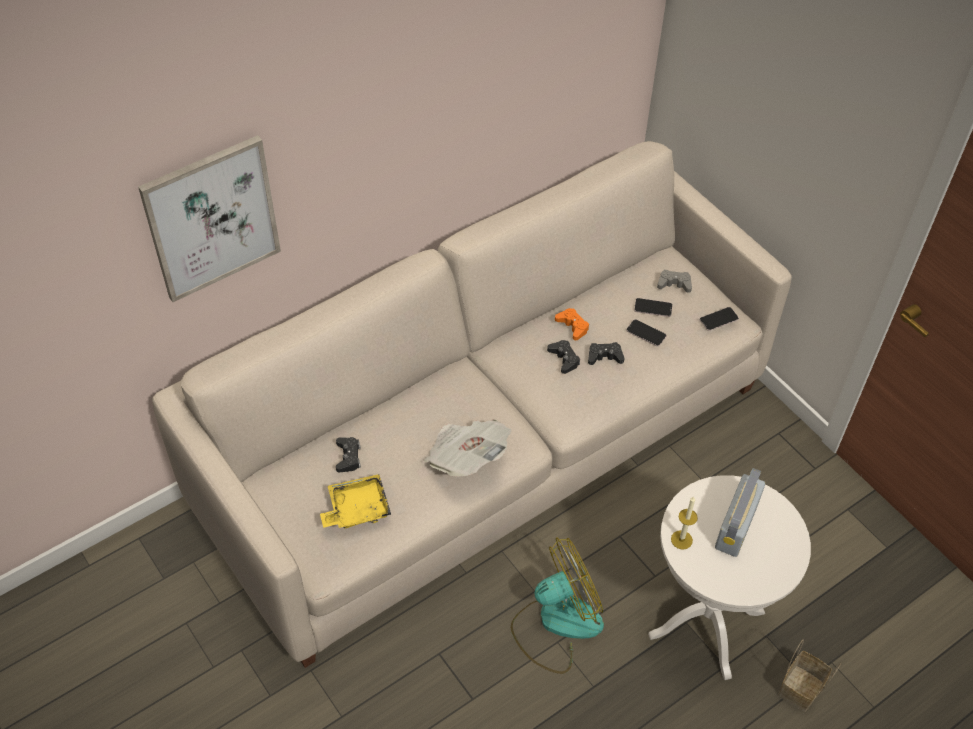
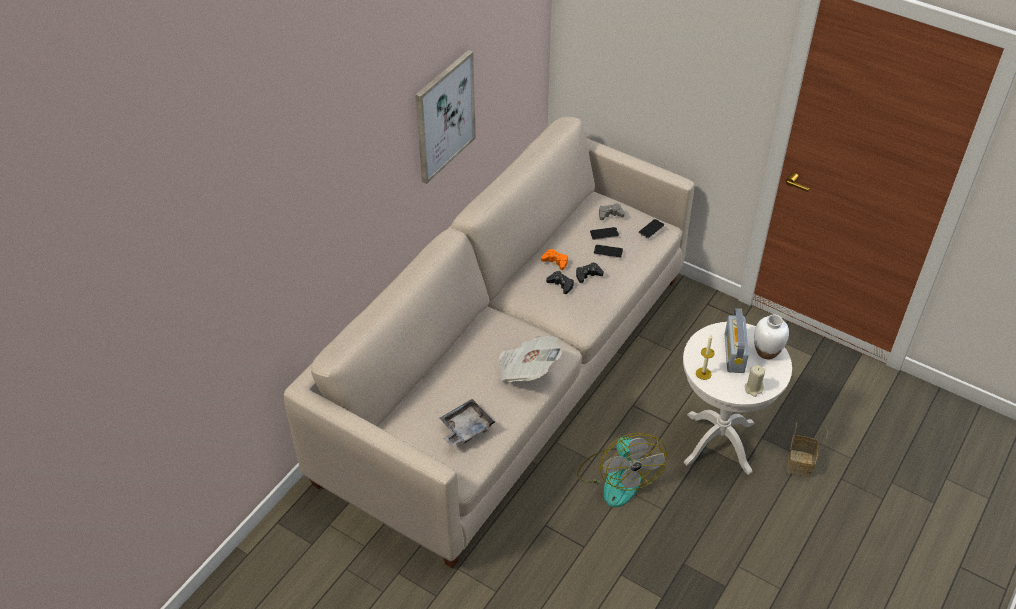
camera: 20 degrees left, 5 degrees down
(211, 218) = (311, 237): picture -> picture (444, 116)
(348, 457) = (441, 396): black game controller -> none
(356, 509) = (465, 428): yellow tray -> grey tray
(556, 623) = (617, 477): fan -> fan turned 120 degrees clockwise
(738, 583) = (753, 389): none -> beige candle
(781, 537) = (766, 351): none -> white vase

